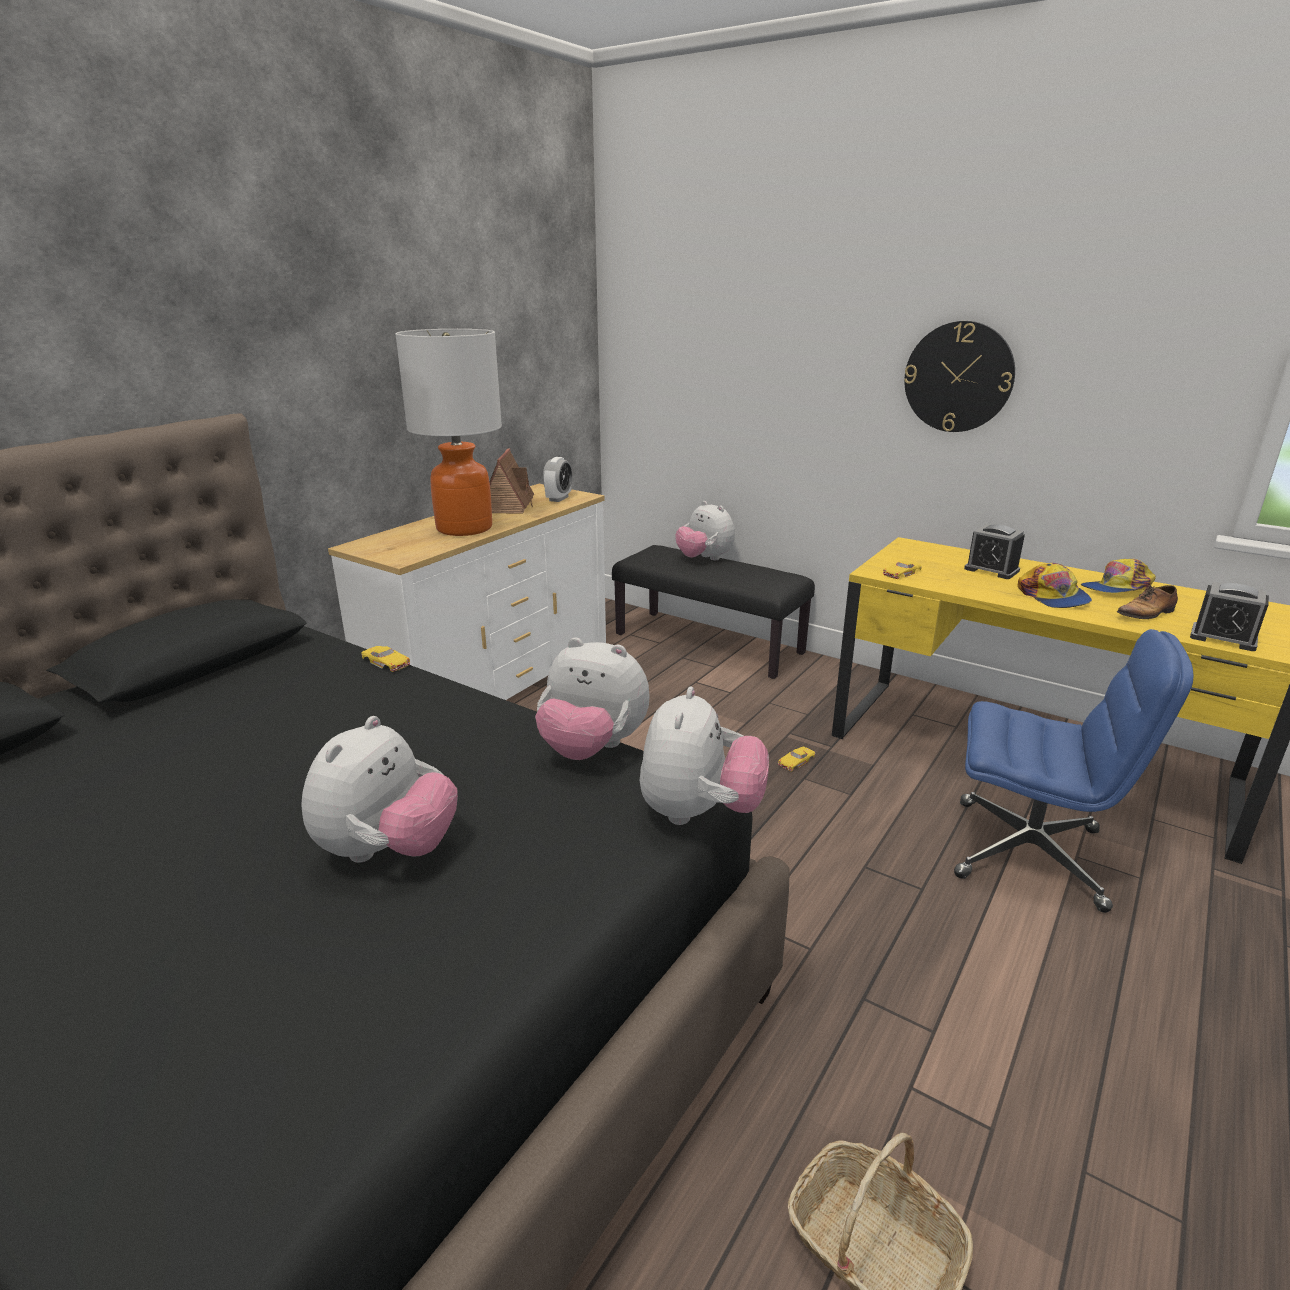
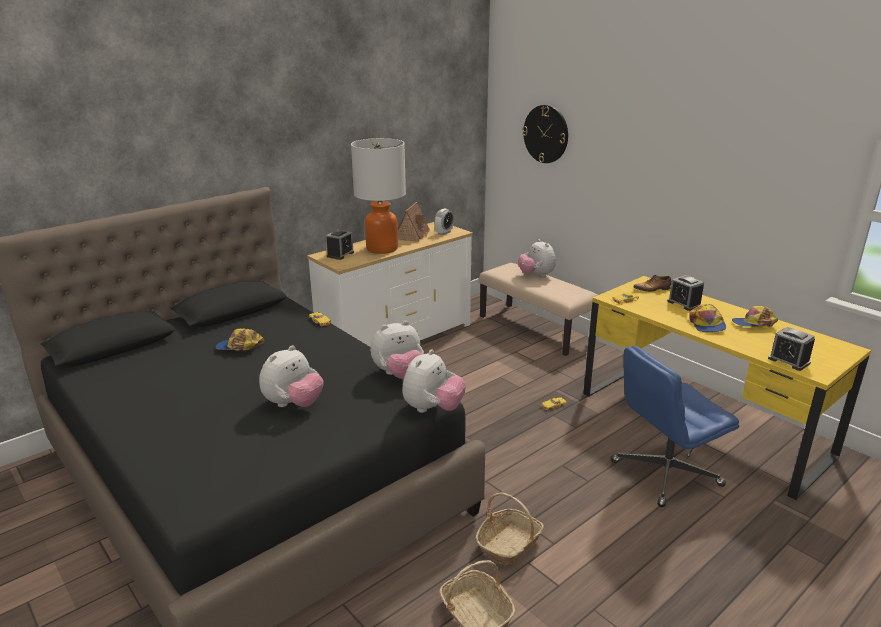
camera: 15 degrees right, 0 degrees up
(225, 734) = (239, 347): none -> cap
(391, 542) = (340, 254): none -> alarm clock
(592, 749) = (399, 375): plush toy -> plush toy turned 60 degrees counterclockwise
(709, 643) = (536, 329): black bench -> beige bench
(856, 1052) = (509, 544): none -> basket
(958, 377) = (684, 180): wall clock -> wall clock (546, 134)
(1030, 854) = (665, 474): blue office chair -> blue office chair turned 120 degrees clockwise
(1146, 614) = (756, 341): shoe -> shoe (652, 289)

